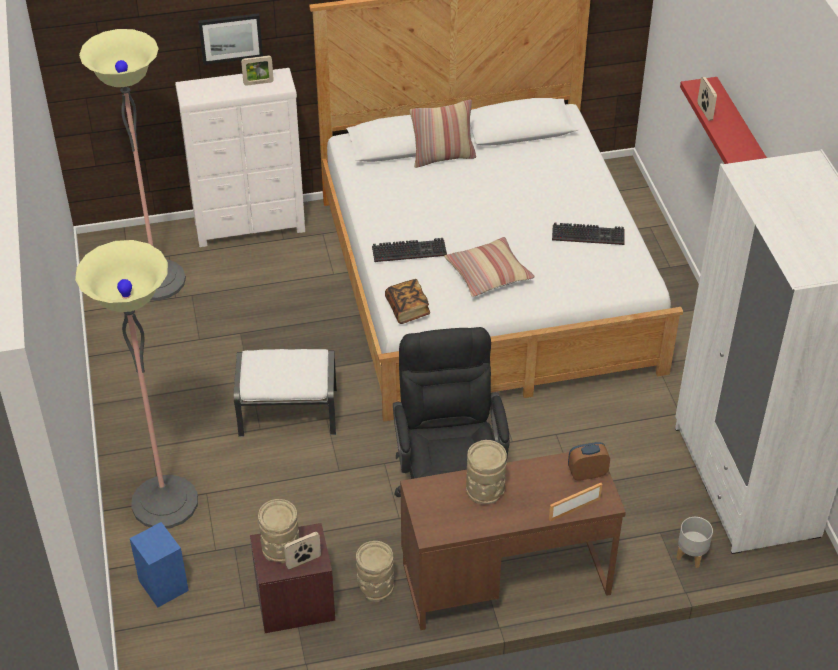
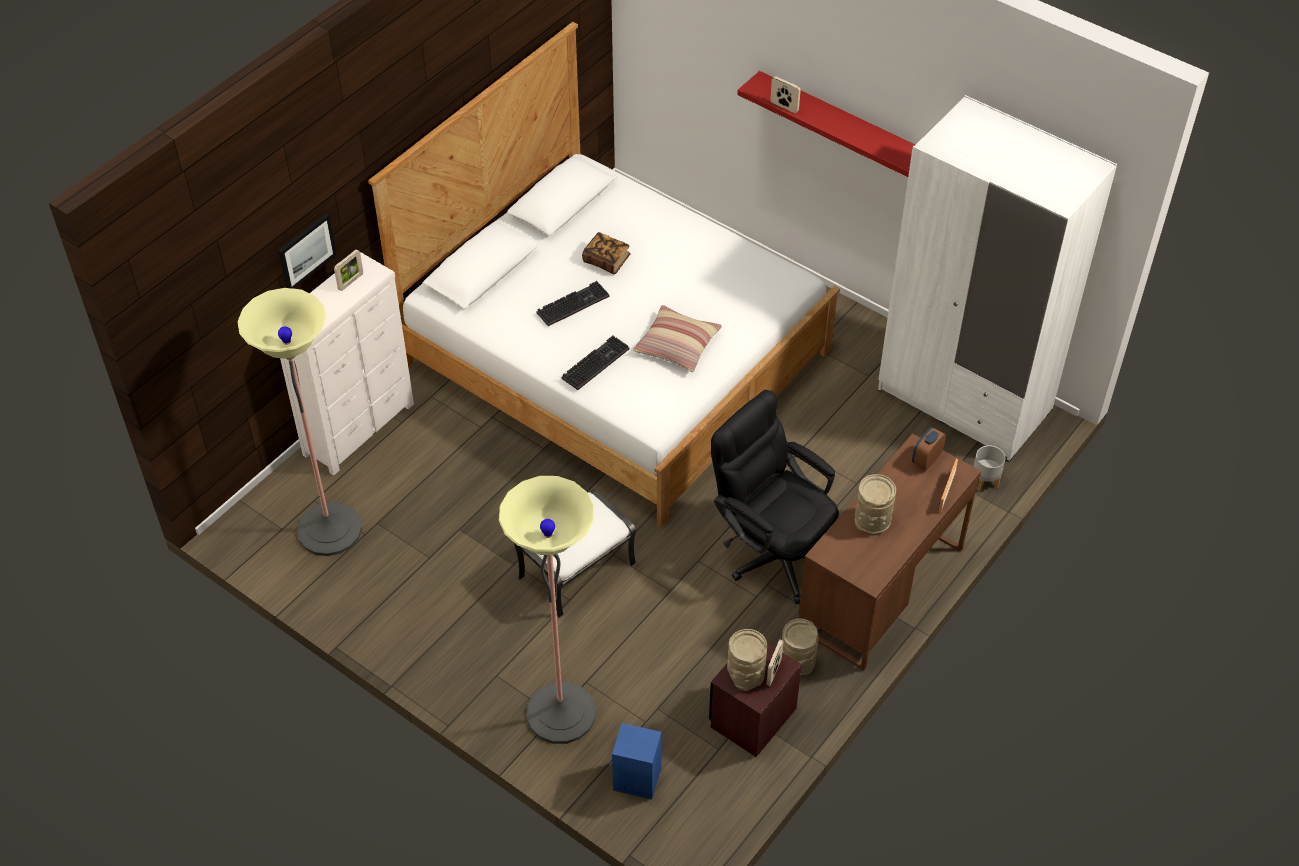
camera: 40 degrees left, 5 degrees up
(407, 309) = (649, 414): book -> book (606, 260)
(443, 157) = (527, 263): pillow -> none
(589, 234) = (717, 264): keyboard -> keyboard (573, 303)

